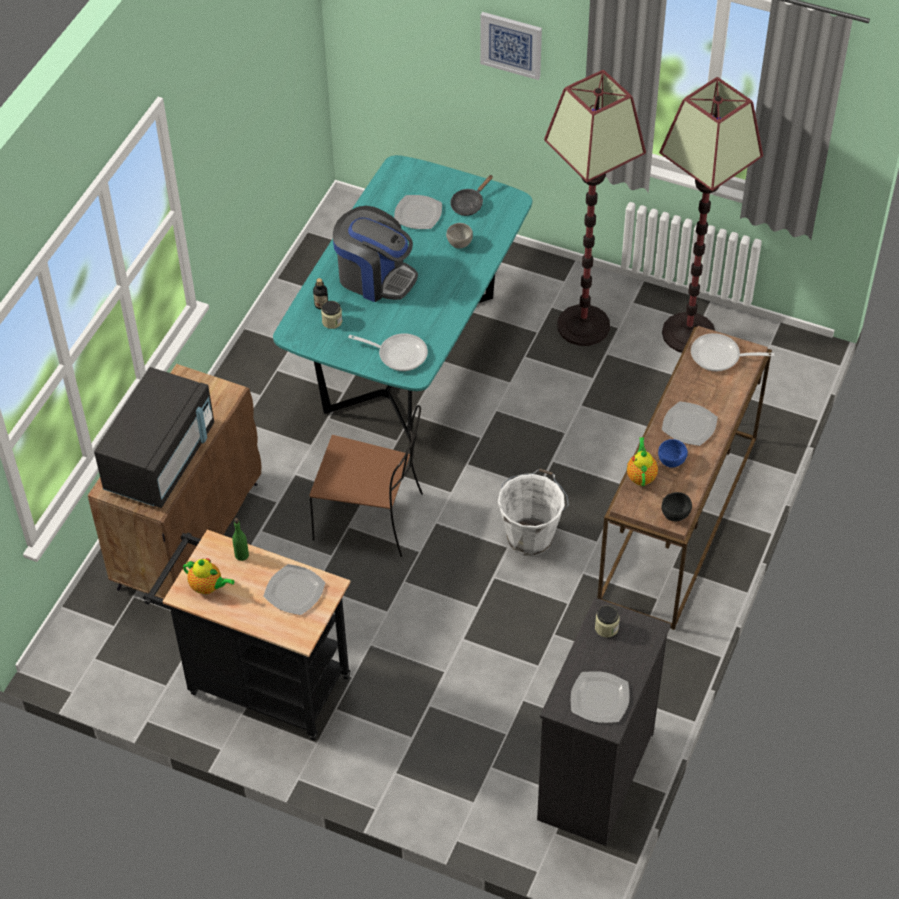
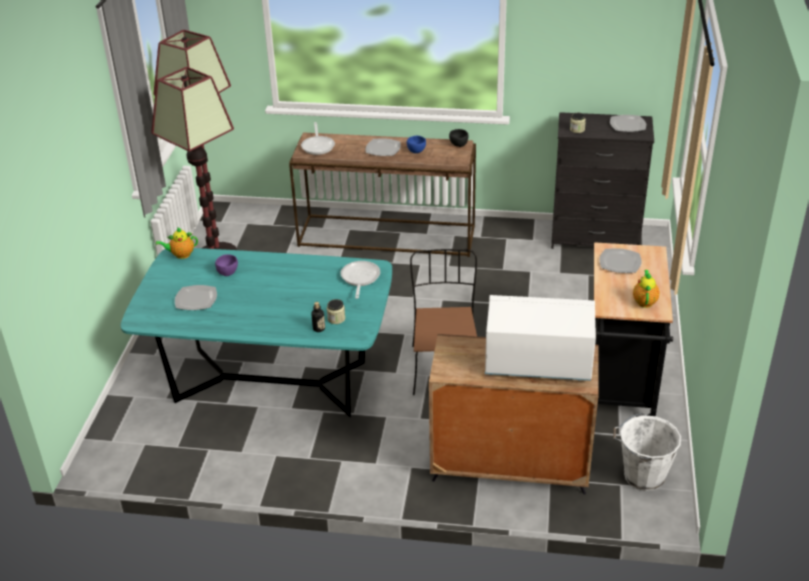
camera: 105 degrees left, 15 degrees down
(161, 459) = (537, 362): black microwave -> white microwave
(242, 555) = (605, 292): green bottle -> none
(375, 277) = (277, 307): coffee machine -> none
(459, 243) = (227, 272): grey bowl -> purple bowl
(469, 204) = (179, 276): black frying pan -> none
(511, 44) = (85, 164): picture -> none
(531, 536) = (428, 291): white bucket -> white bucket (642, 476)
(641, 476) = (434, 159): teapot -> teapot (181, 255)

